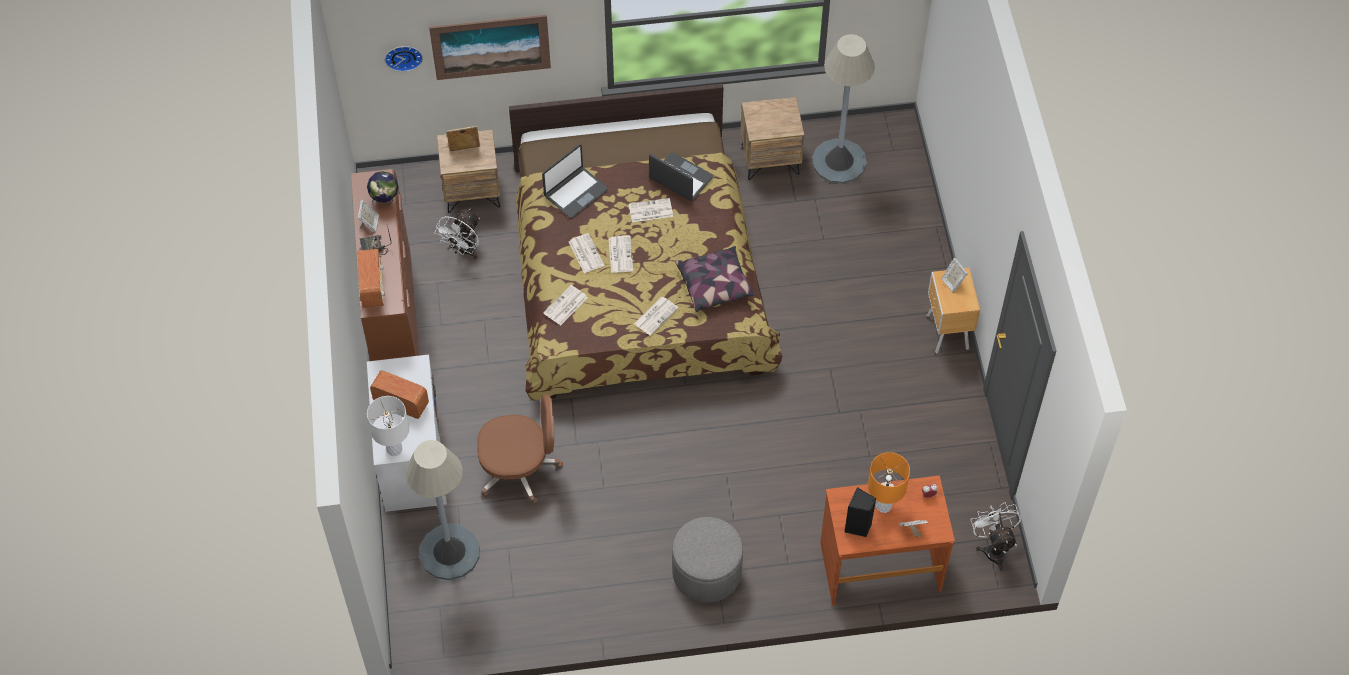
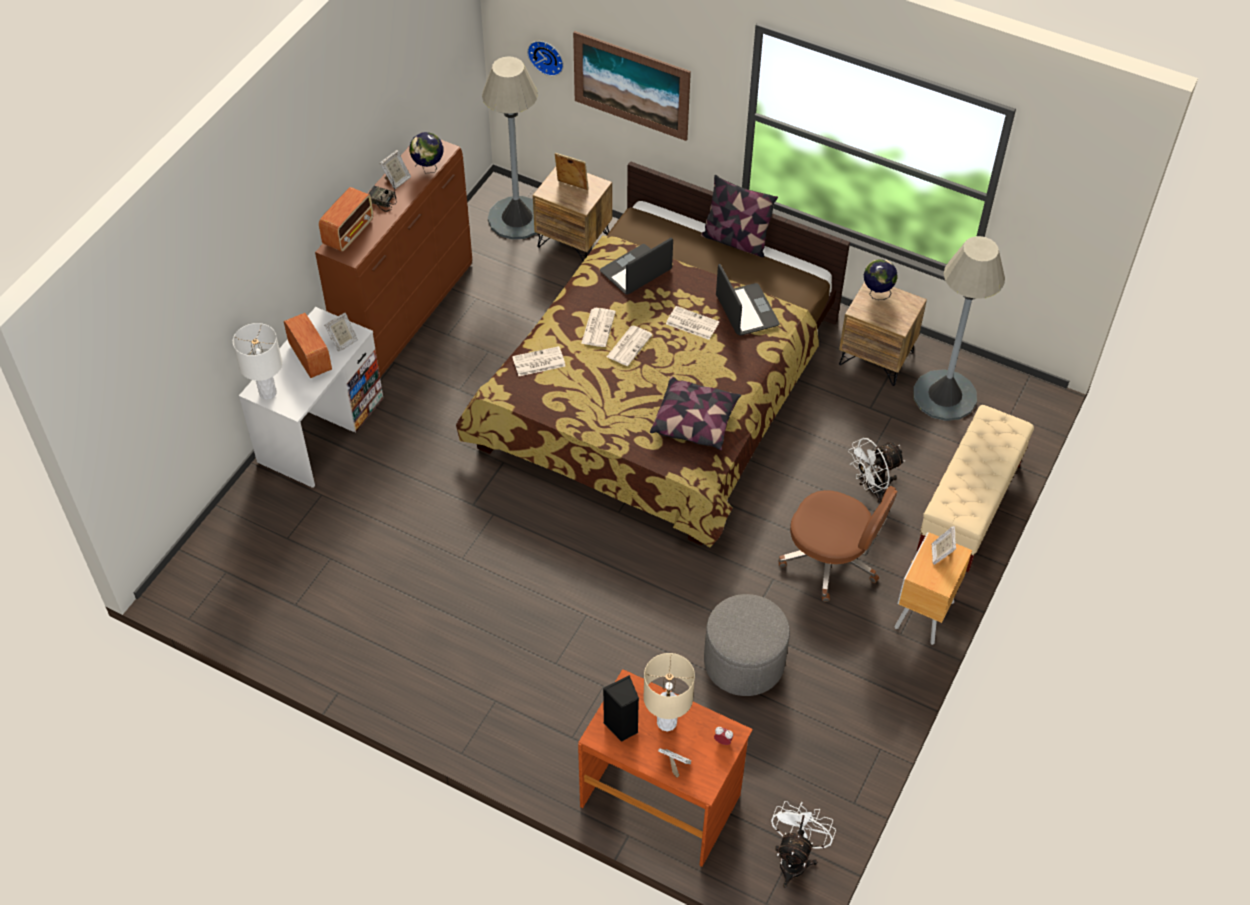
camera: 35 degrees right, 5 degrees down
(414, 376) = (343, 342): none -> picture frame
(449, 552) = (277, 530): grey floor lamp -> grey floor lamp (517, 218)
(464, 251) = (522, 285): white fan -> white fan (872, 488)
(519, 469) = (402, 496): brown office chair -> brown office chair (832, 561)
(575, 193) = (636, 271): laptop -> laptop turned 150 degrees clockwise
(625, 126) = (735, 241): none -> pillow
(656, 315) = (614, 417): newspaper -> none
(706, 572) = (487, 695): grey ottoman -> grey ottoman (744, 662)
(759, 111) = (877, 293): none -> globe
(884, 505) = (667, 722): orange table lamp -> beige table lamp
(918, 237) = (969, 508): none -> beige bench

